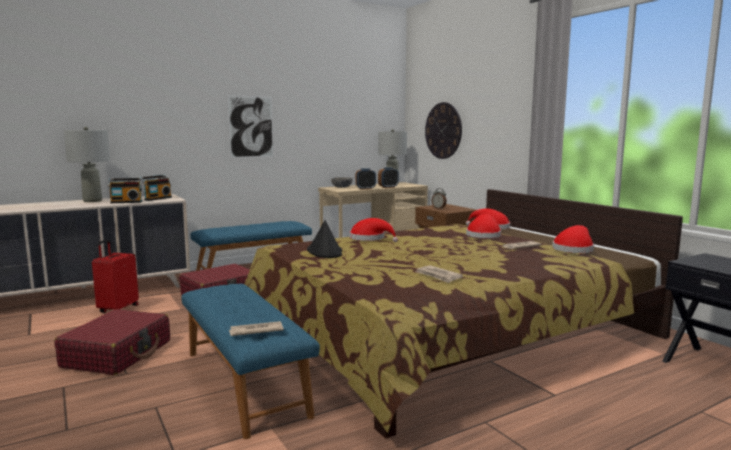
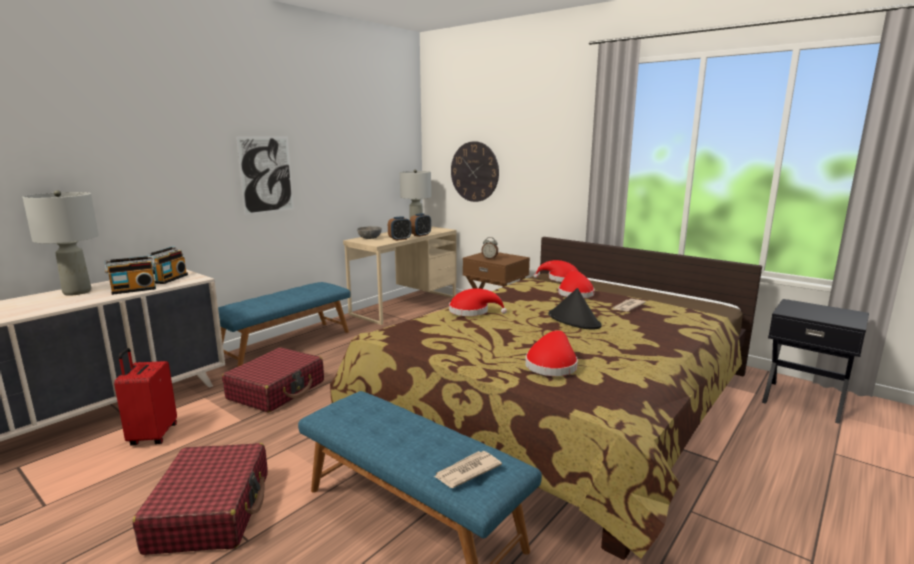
camera: 20 degrees left, 5 degrees up
(325, 251) = (449, 338): black hat -> black hat (574, 320)
(438, 276) = (609, 361): newspaper -> none
(573, 249) = (675, 304): red hat -> red hat (551, 365)

